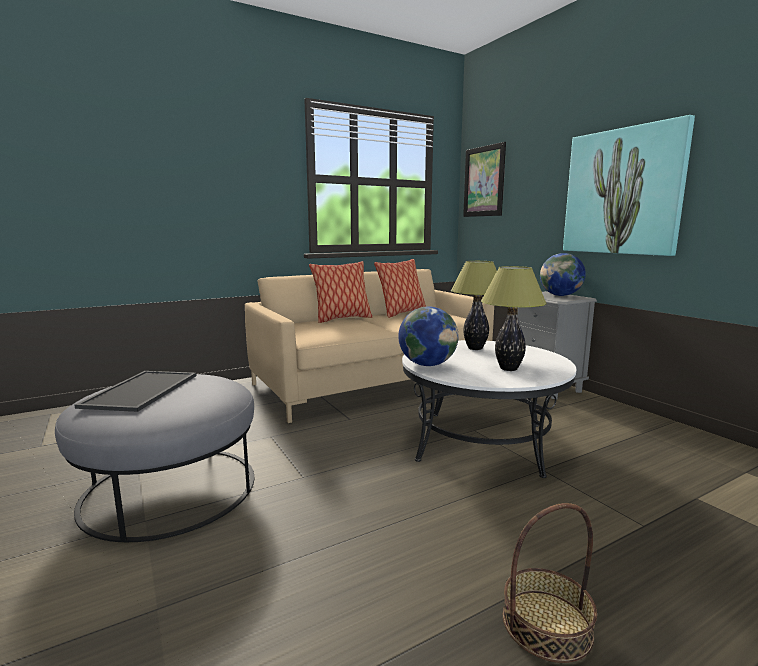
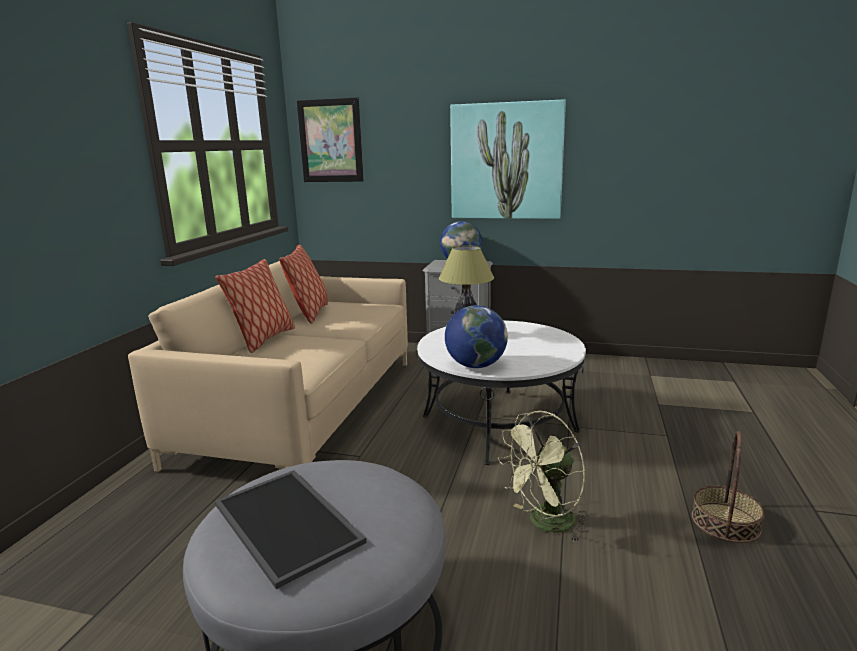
camera: 45 degrees left, 5 degrees up
(377, 516) = (545, 524): none -> green fan
(508, 369) = (534, 348): table lamp -> none

